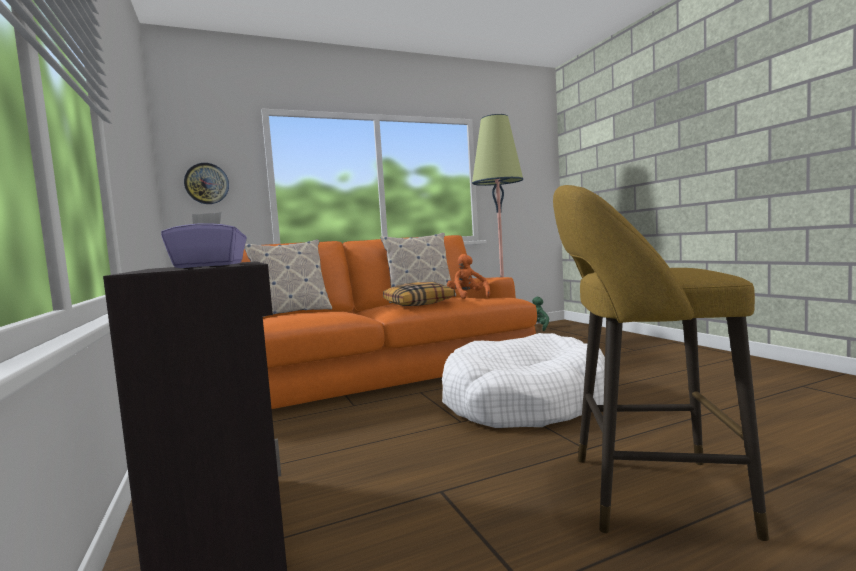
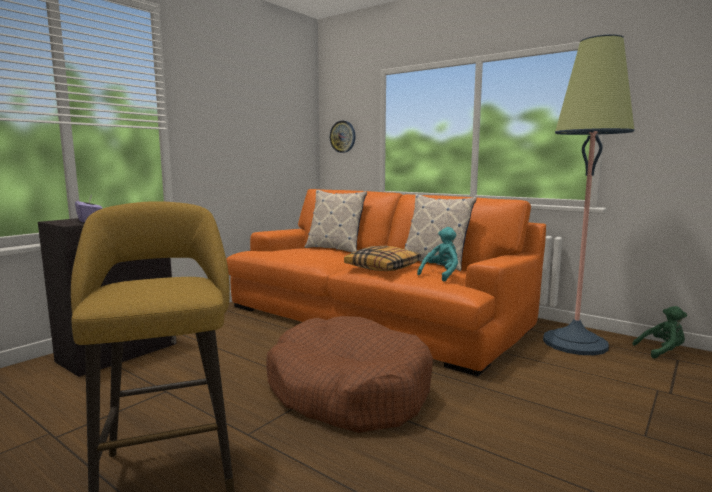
camera: 60 degrees right, 5 degrees up
(468, 297) = (441, 275): orange plush toy -> turquoise plush toy
(524, 402) = (348, 390): white dog bed -> brown dog bed

